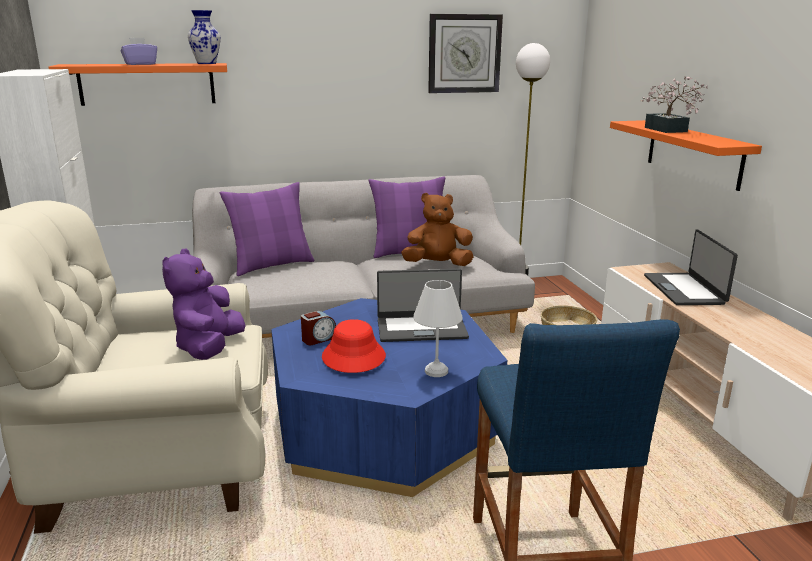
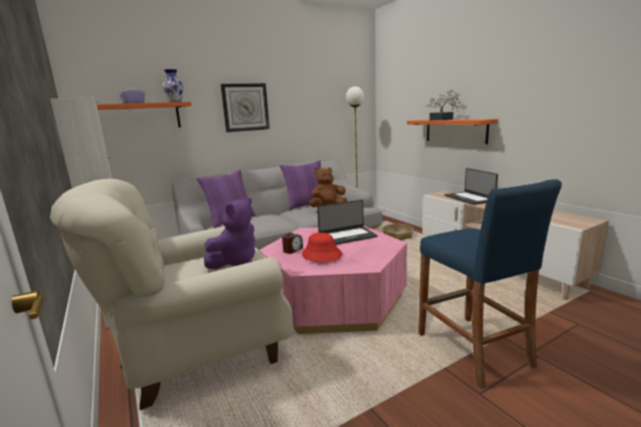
camera: 15 degrees left, 5 degrees down
(209, 348) = (235, 262): purple plush toy -> purple plush toy turned 135 degrees counterclockwise
(384, 427) = (335, 298): blue coffee table -> pink coffee table
(436, 370) = (374, 253): white table lamp -> none
(464, 54) = (318, 94): wall clock -> wall clock (245, 107)

